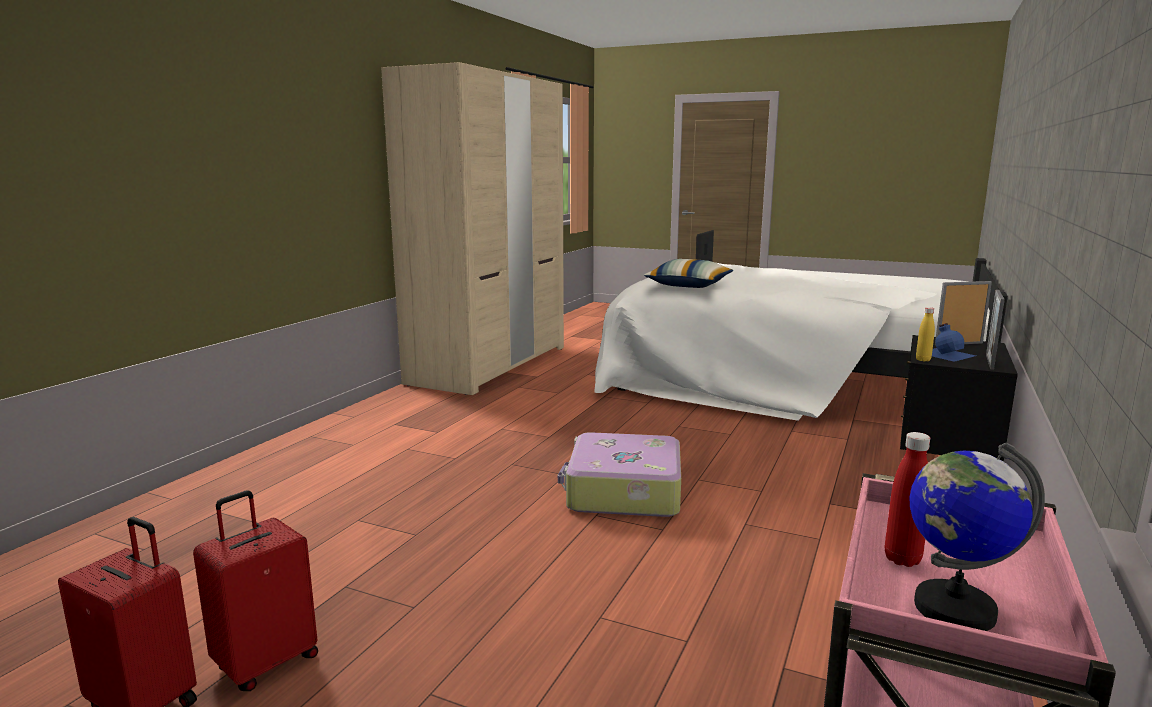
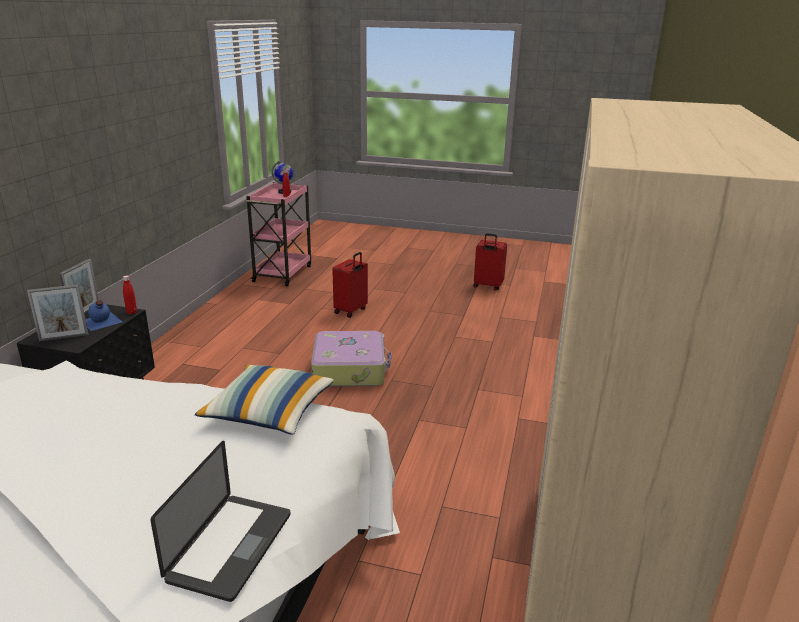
camera: 170 degrees right, 10 degrees up
(266, 662) = (465, 295): red suitcase -> red suitcase (351, 311)
(923, 360) = (132, 312): yellow bottle -> red bottle

